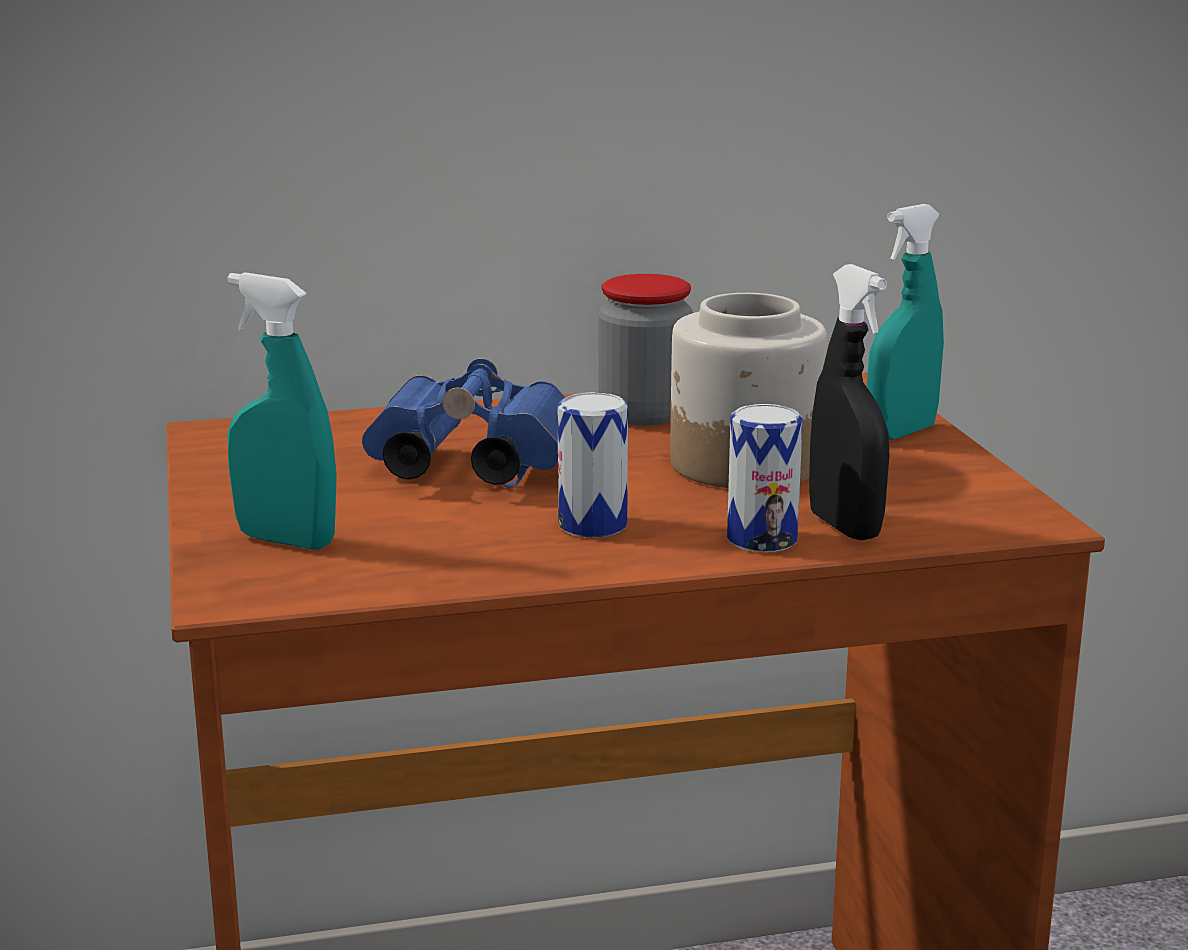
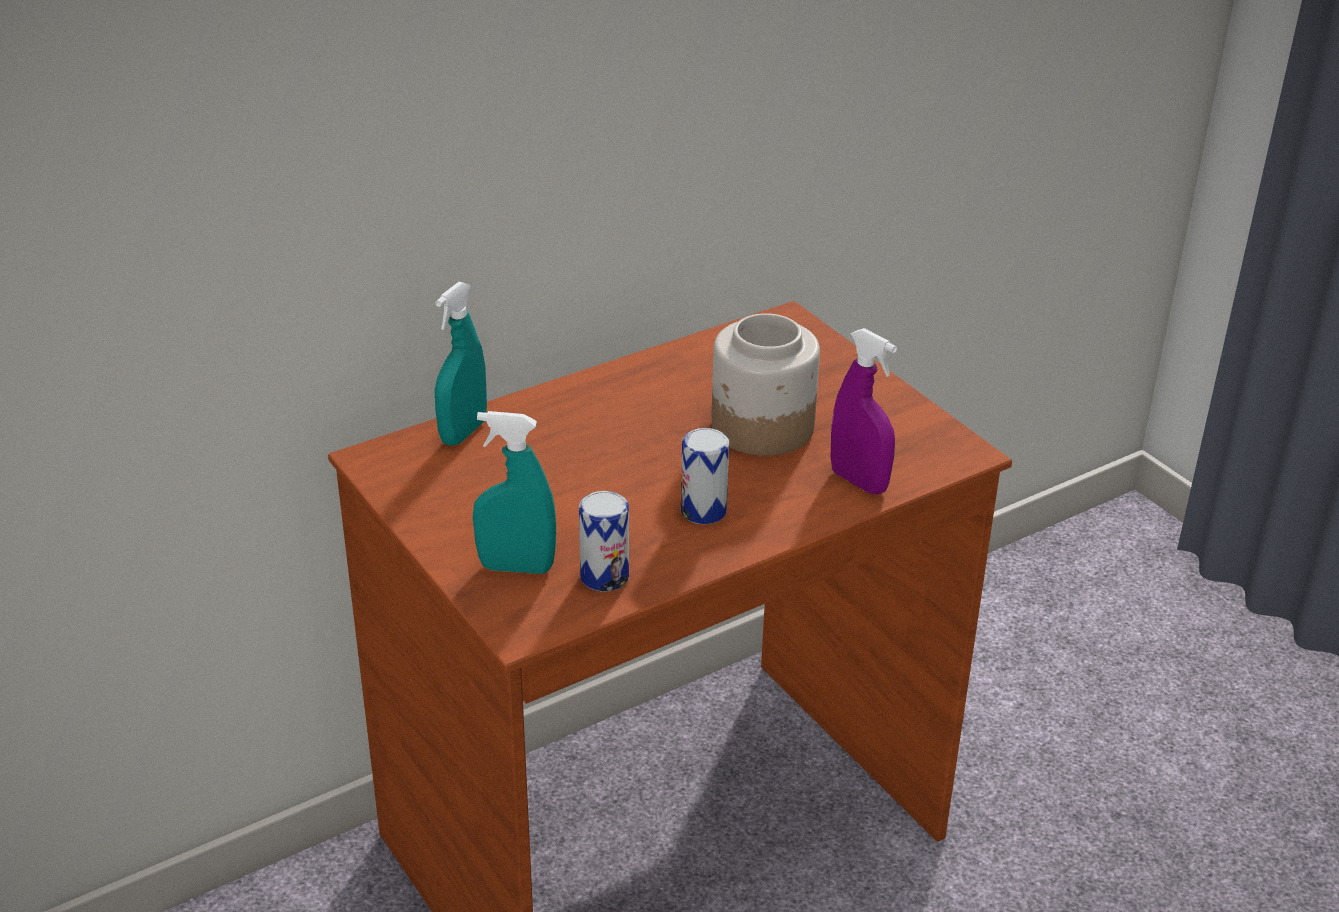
camera: 20 degrees left, 15 degrees up
(464, 470) = (582, 469): blue binoculars -> none
(644, 414) = (664, 382): jar -> none
(762, 539) = (815, 504): can -> can (604, 577)
(844, 527) = (858, 481): black spray bottle -> purple spray bottle
(901, 433) = (843, 373): turquoise spray bottle -> turquoise spray bottle (463, 432)

